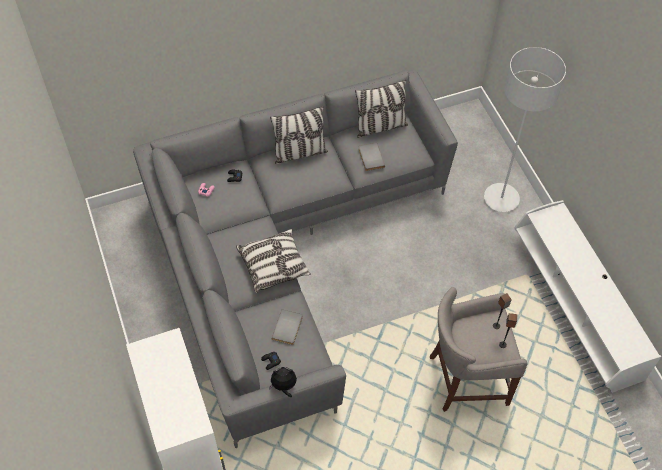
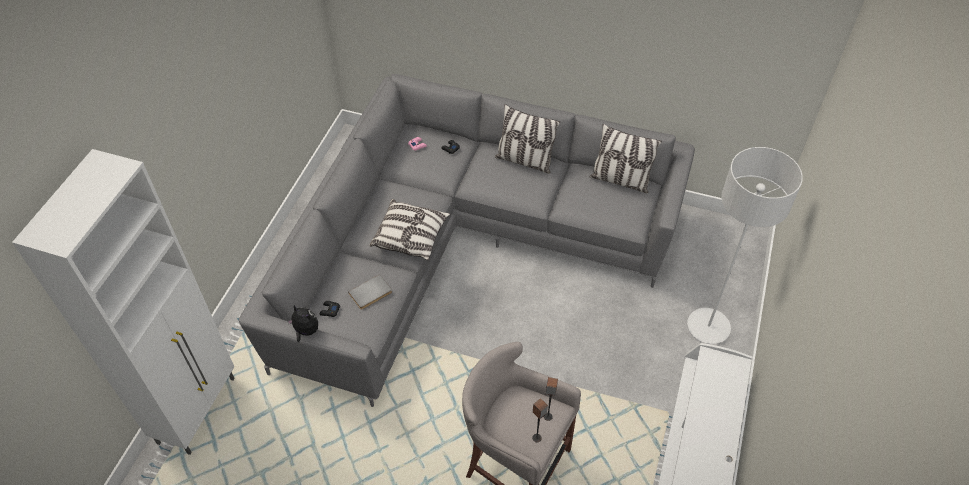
camera: 40 degrees right, 5 degrees down
(370, 158) = (584, 200): grey book -> none

